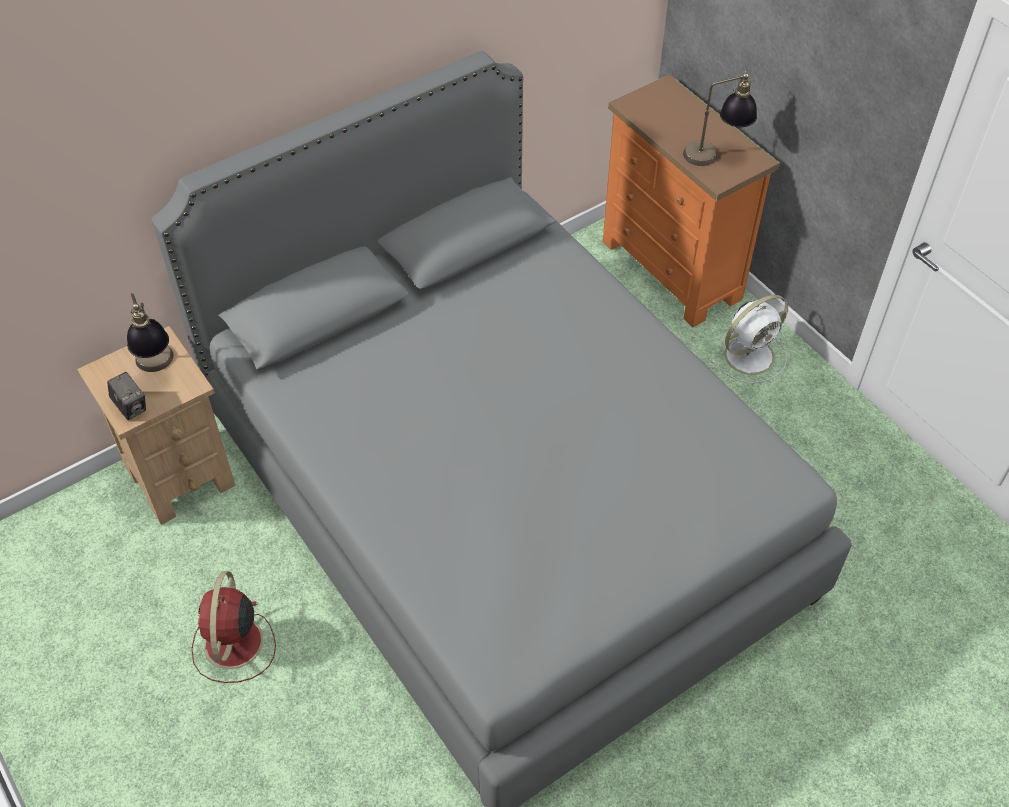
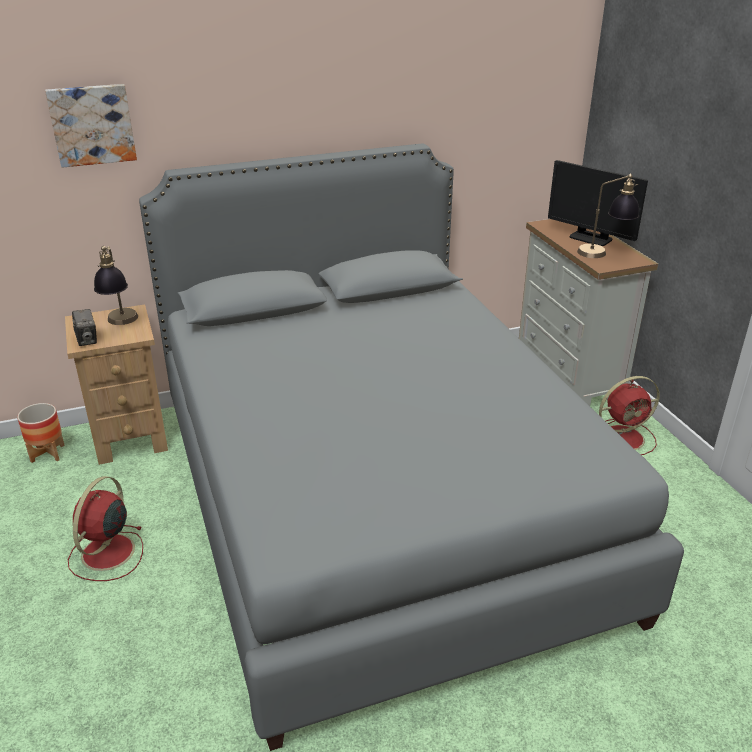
camera: 15 degrees right, 20 degrees down
(82, 154) = (92, 124): none -> picture
(88, 522) = (47, 453): none -> planter
(670, 271) = (568, 377): orange dresser -> white dresser
(693, 124) = (590, 238): none -> monitor
(751, 355) = (624, 437): white fan -> red fan

